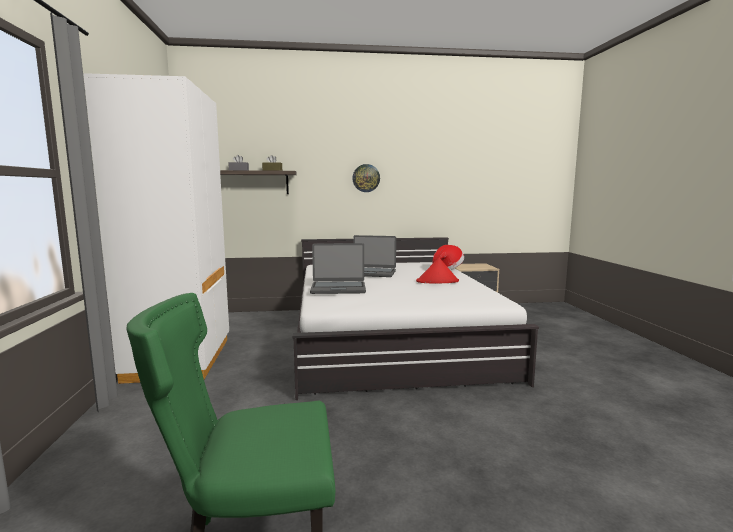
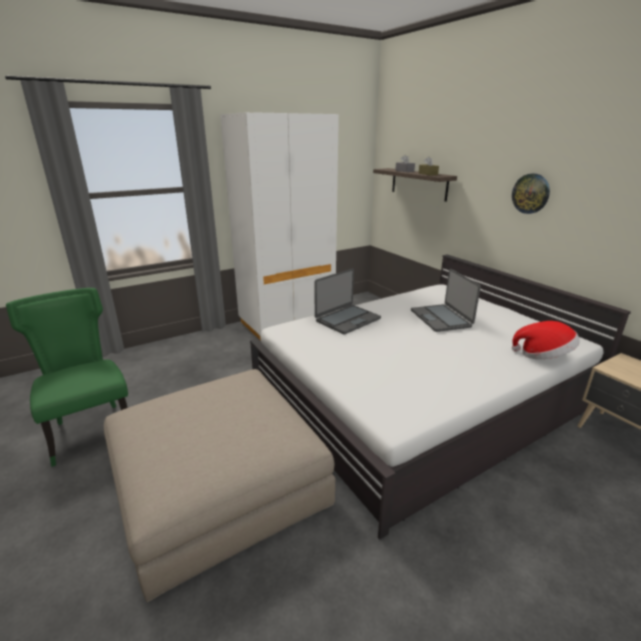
camera: 65 degrees right, 15 degrees up
(338, 288) = (347, 320): laptop -> laptop turned 105 degrees counterclockwise
(437, 281) = (453, 362): red hat -> none
(444, 443) = (218, 481): none -> beige ottoman

